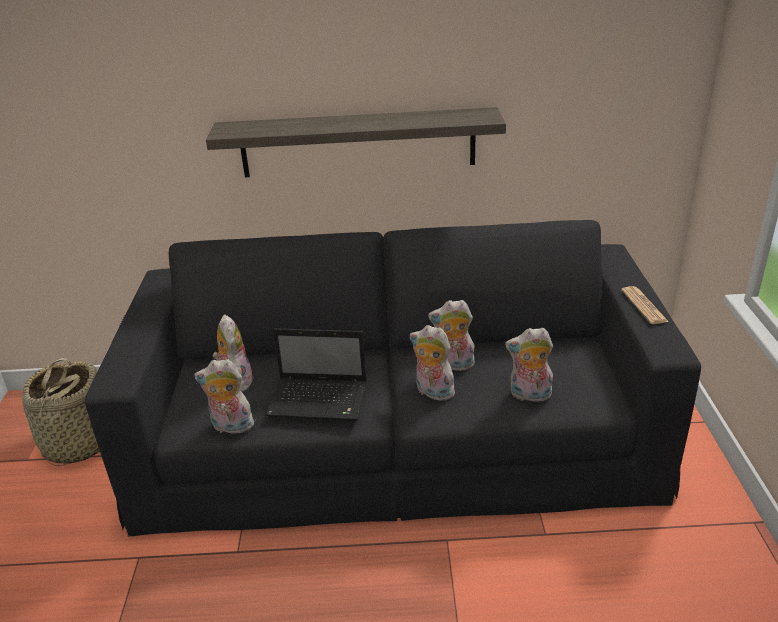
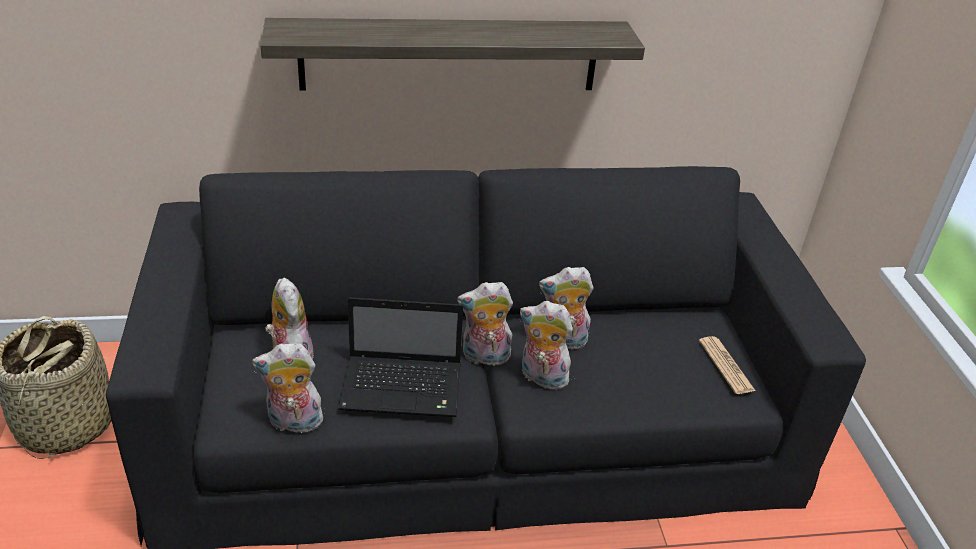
camera: 10 degrees left, 5 degrees up
(529, 395) = (658, 384): plush toy -> plush toy (484, 357)
(644, 306) = (791, 278): newspaper -> newspaper (726, 366)

